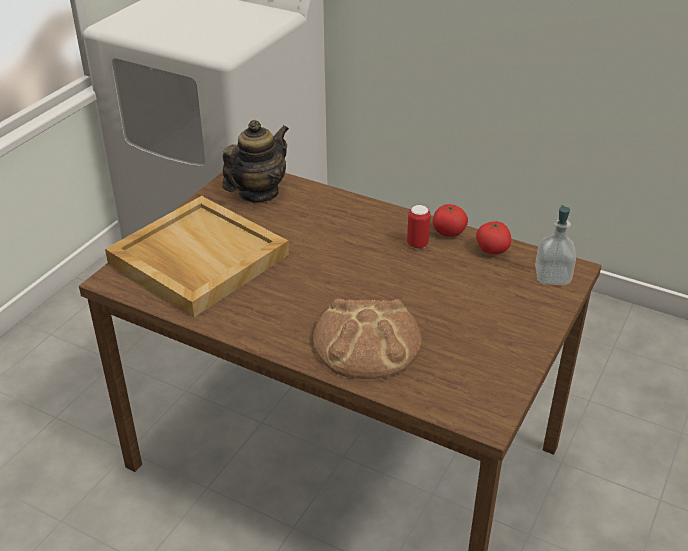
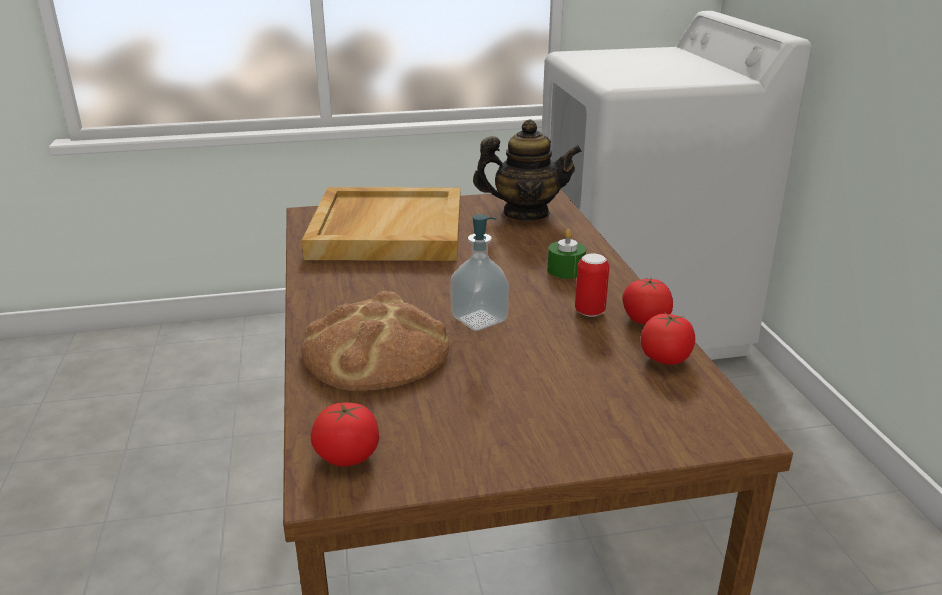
camera: 50 degrees right, 10 degrees down
(358, 224) = (566, 270): none -> green candle
(467, 402) = (347, 456): none -> tomato
(552, 277) = (690, 421): soap dispenser -> soap dispenser (479, 319)

